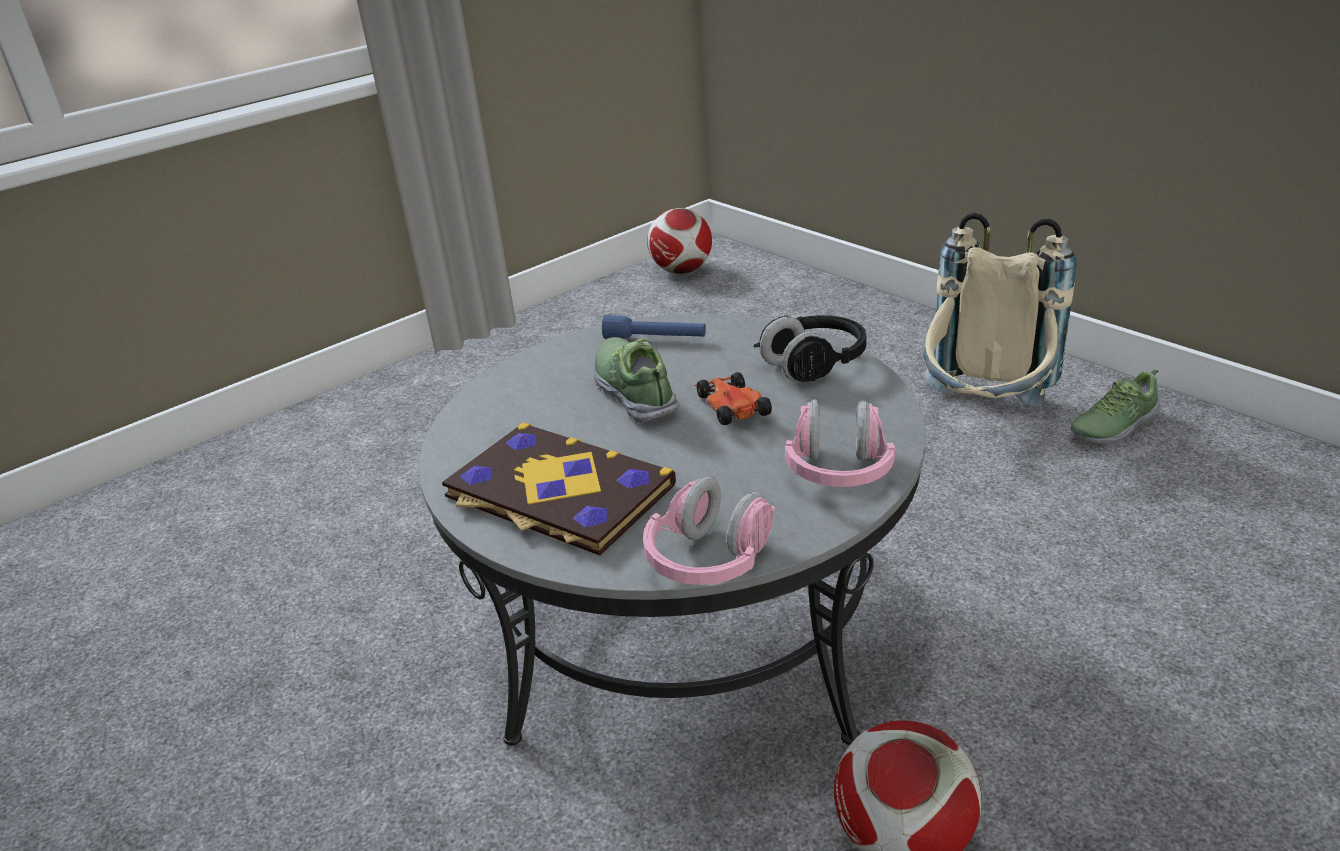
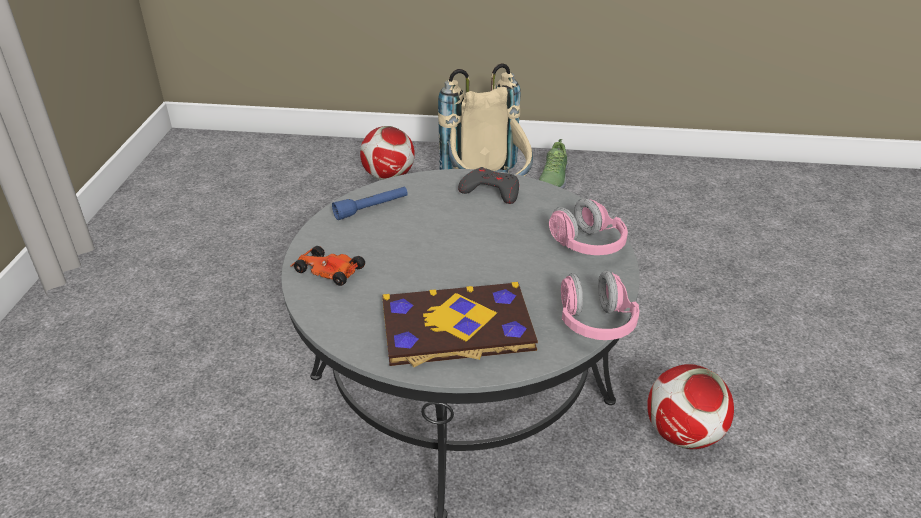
camera: 45 degrees left, 5 degrees up
(635, 391) = (409, 246): shoe -> none
(681, 271) = (183, 163): football -> football (388, 177)
(731, 407) = (481, 233): toy car -> toy car (327, 271)
(814, 365) = (491, 191): black headphones -> grey game controller

